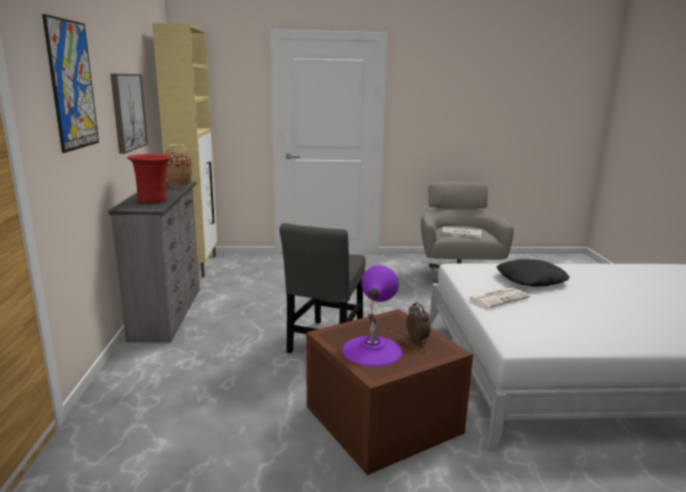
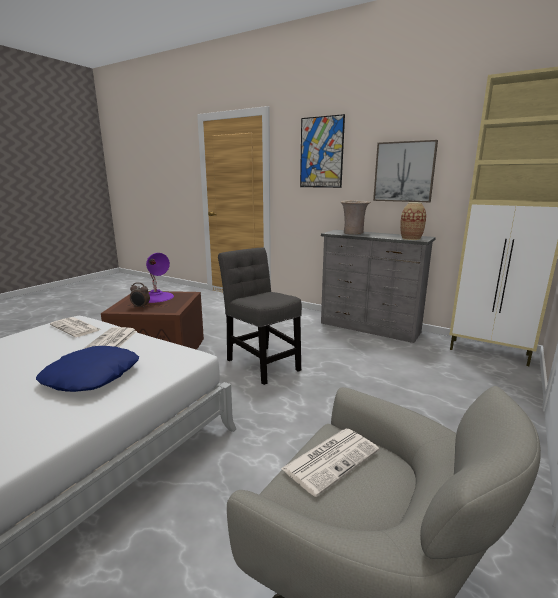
camera: 125 degrees right, 0 degrees up
(153, 200) = (354, 233): red vase -> beige vase
(520, 327) = (76, 327): none -> newspaper
(531, 280) = (91, 376): black pillow -> blue pillow

